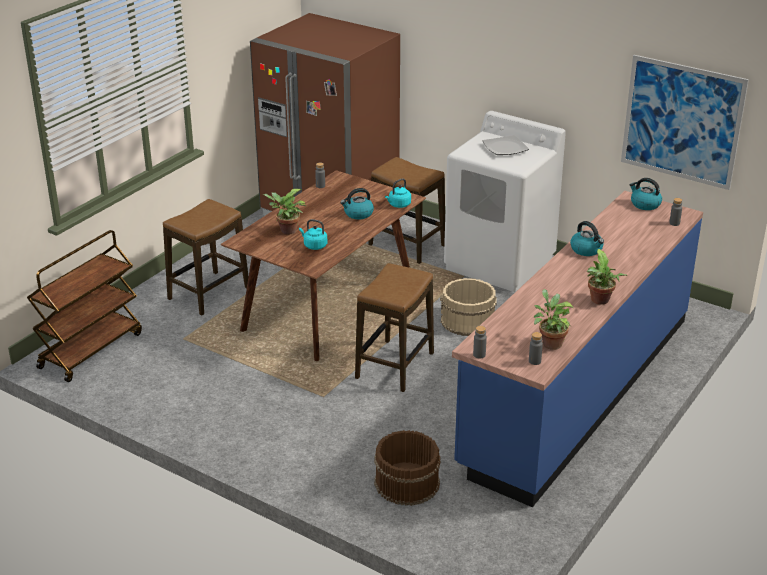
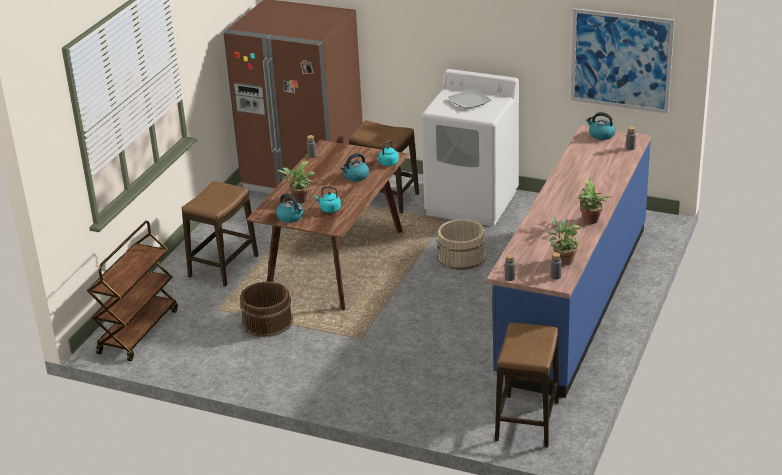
camera: 10 degrees left, 0 degrees up
(395, 366) = (412, 304): stool -> stool (527, 421)
(406, 483) = (456, 396): brown bucket -> brown bucket (266, 322)
(586, 250) = (566, 180): kettle -> kettle (291, 217)

